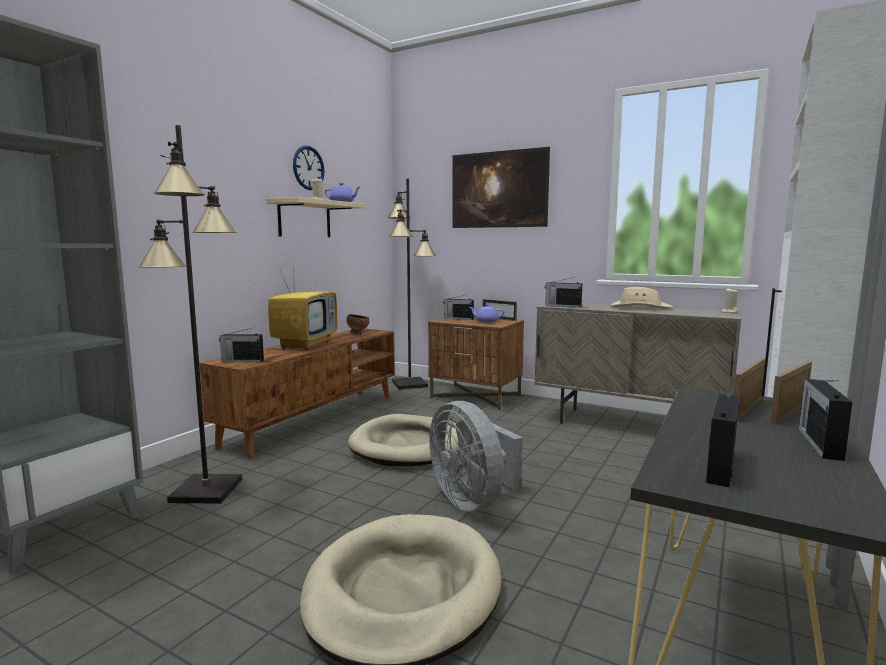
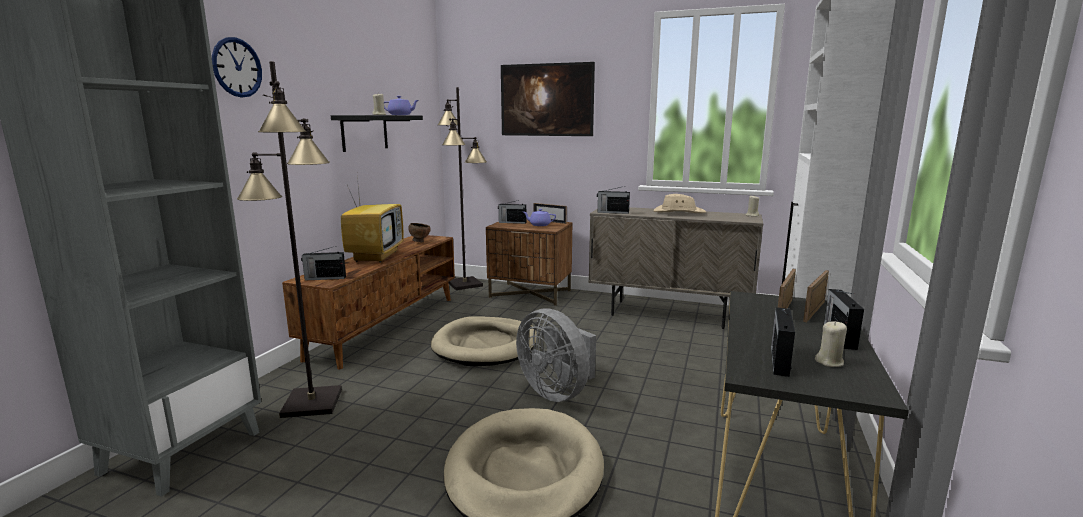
camera: 10 degrees left, 5 degrees up
(304, 219) = (364, 132): beige shelf -> black shelf
(308, 168) = (365, 81): wall clock -> wall clock (237, 67)
(797, 473) = (829, 362): none -> beige candle

